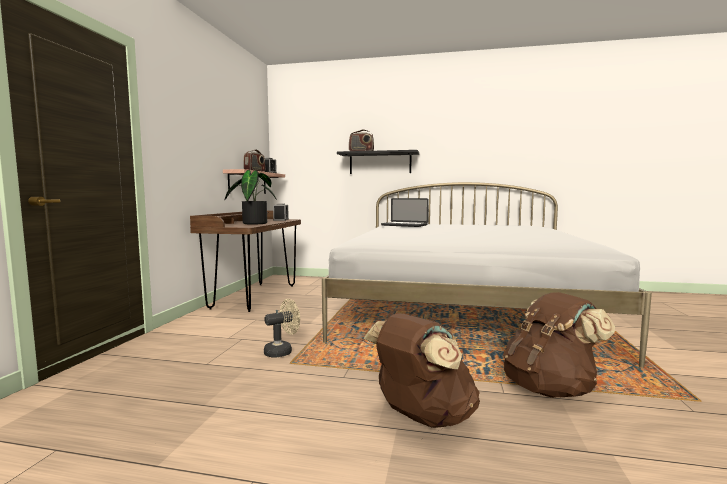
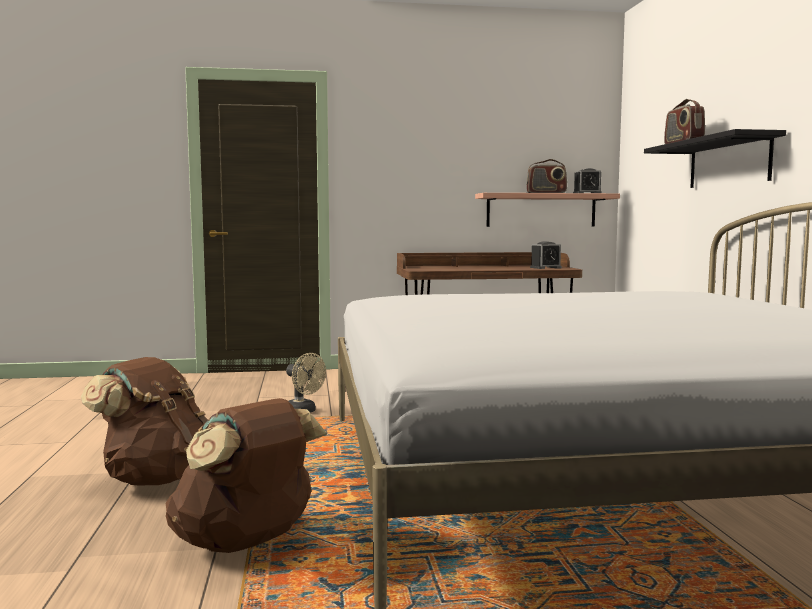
camera: 70 degrees right, 0 degrees up
(253, 223) = (466, 268): potted plant -> none
(404, 225) = (639, 292): laptop -> none

